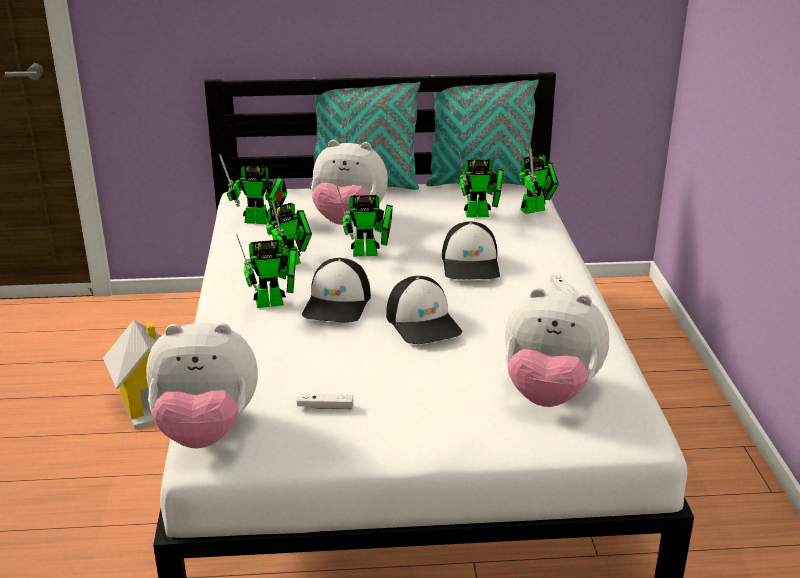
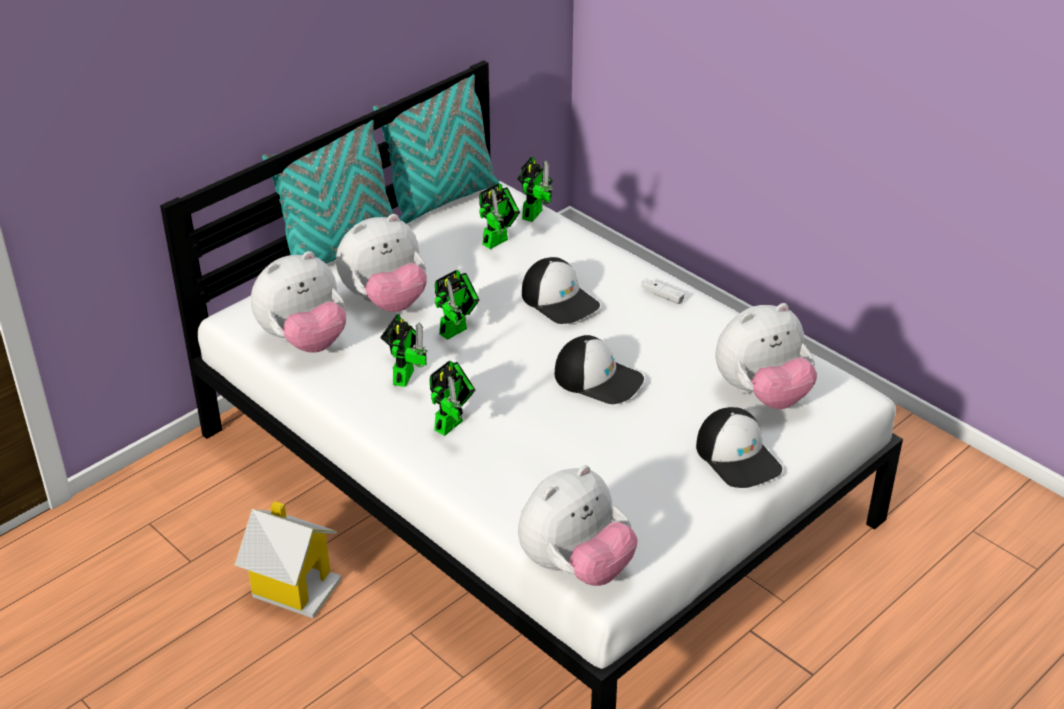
camera: 40 degrees left, 10 degrees up
(261, 221) = (304, 341): toy robot -> plush toy
(325, 407) = (629, 494): white game controller -> none
(337, 303) = (507, 396): cap -> cap (738, 456)

